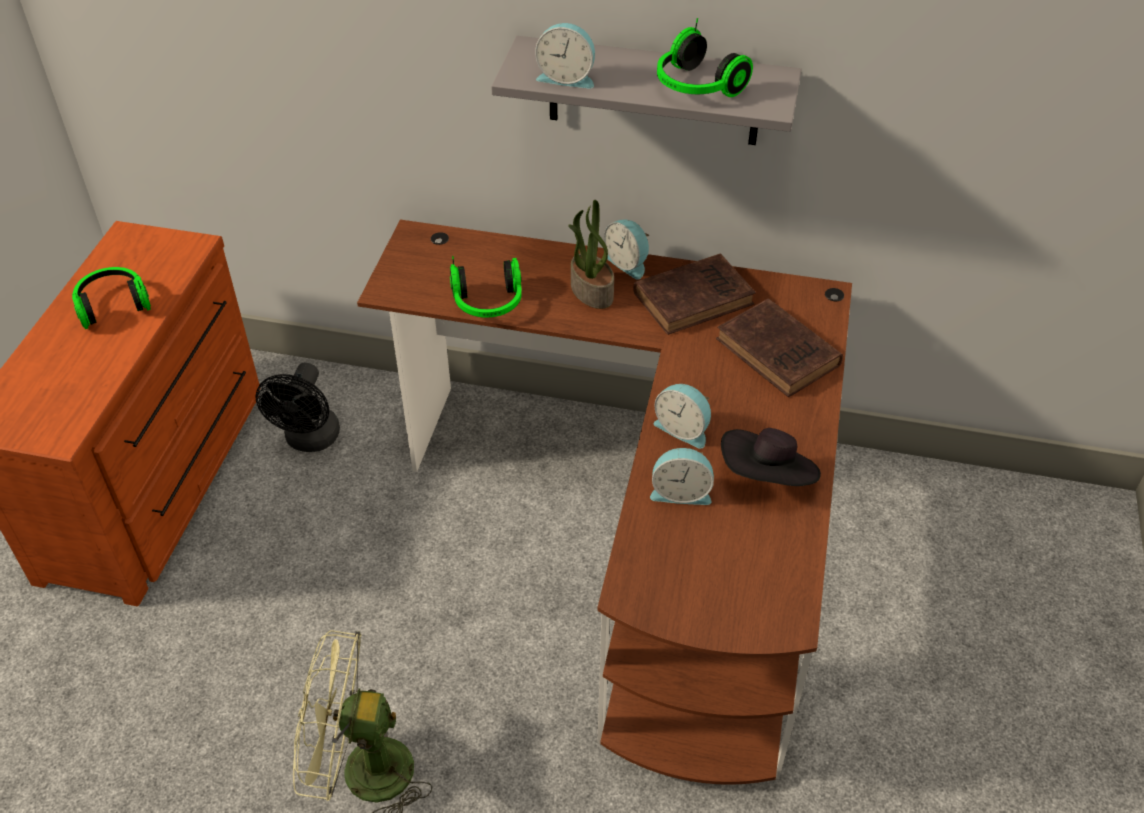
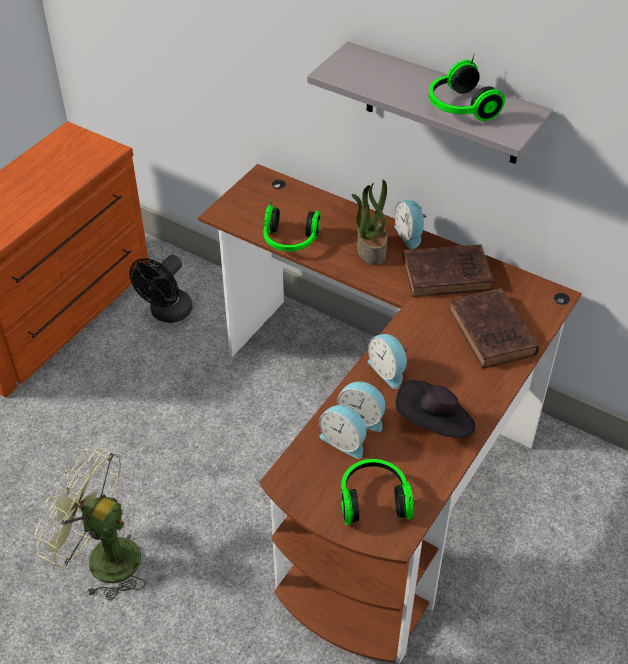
camera: 20 degrees right, 0 degrees up
(113, 305) = (38, 180): headphones -> headphones (373, 499)
(567, 77) = (365, 80): alarm clock -> alarm clock (344, 441)

